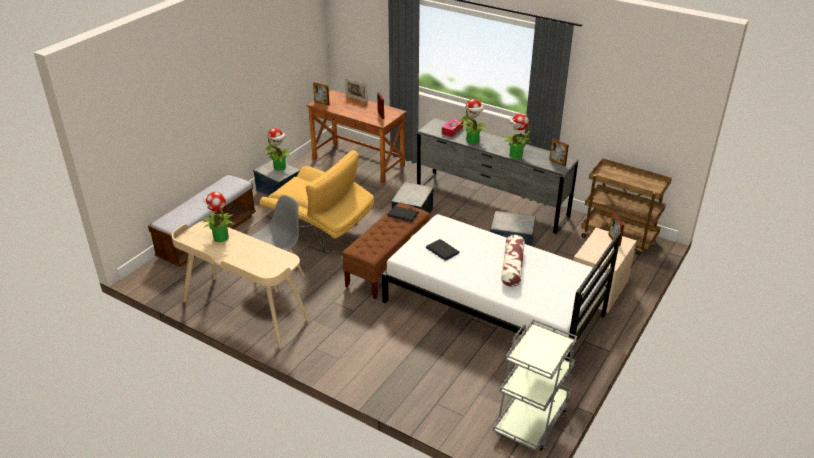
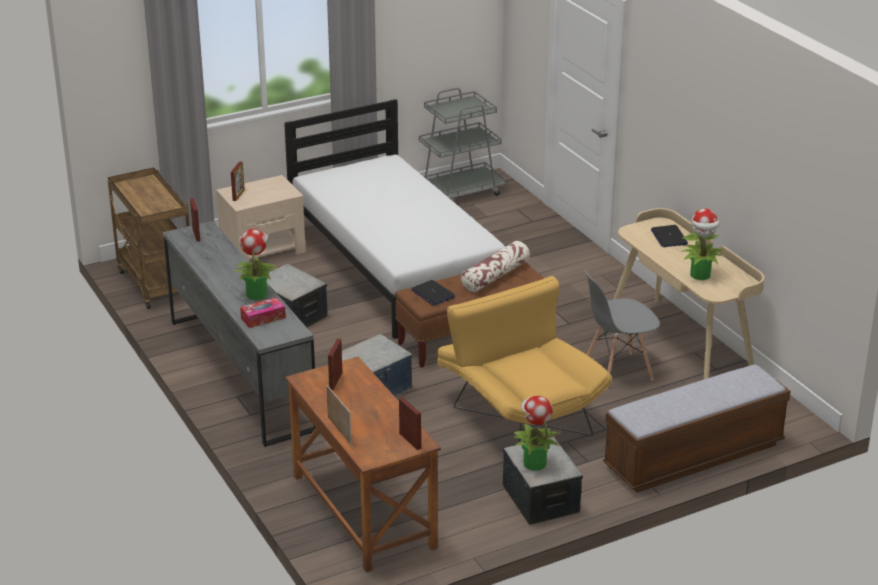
camera: 150 degrees left, 5 degrees down
(442, 250) = (435, 235): laptop -> laptop (669, 237)
(512, 267) = (381, 201): pillow -> pillow (495, 276)
(515, 155) = (232, 258): potted plant -> none

